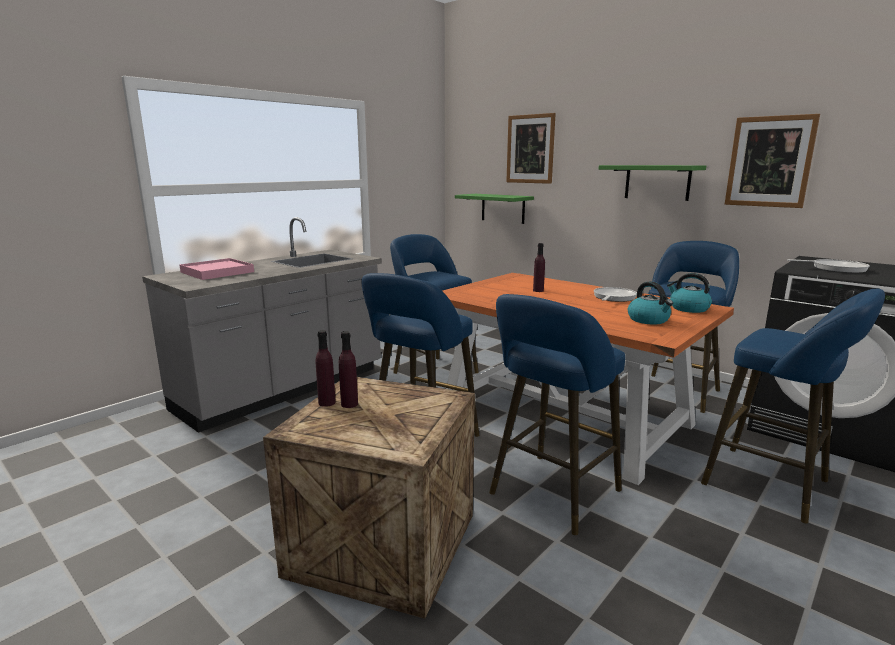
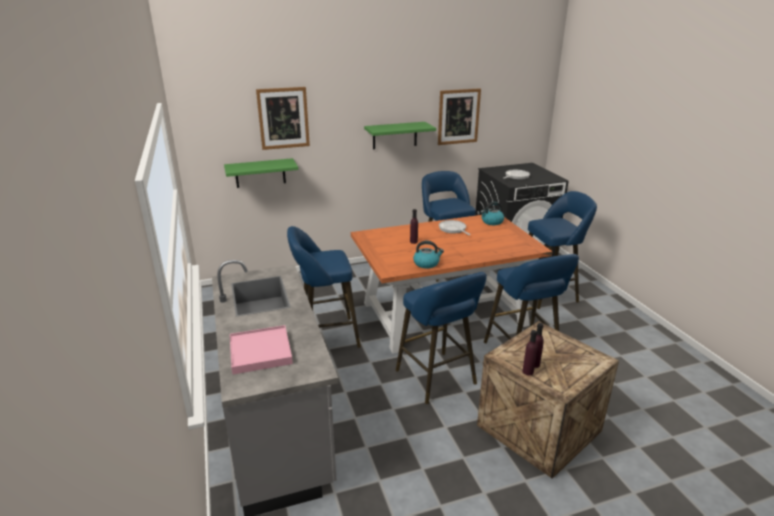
camera: 60 degrees left, 10 degrees up
(649, 320) = (504, 238): kettle -> kettle (426, 263)

